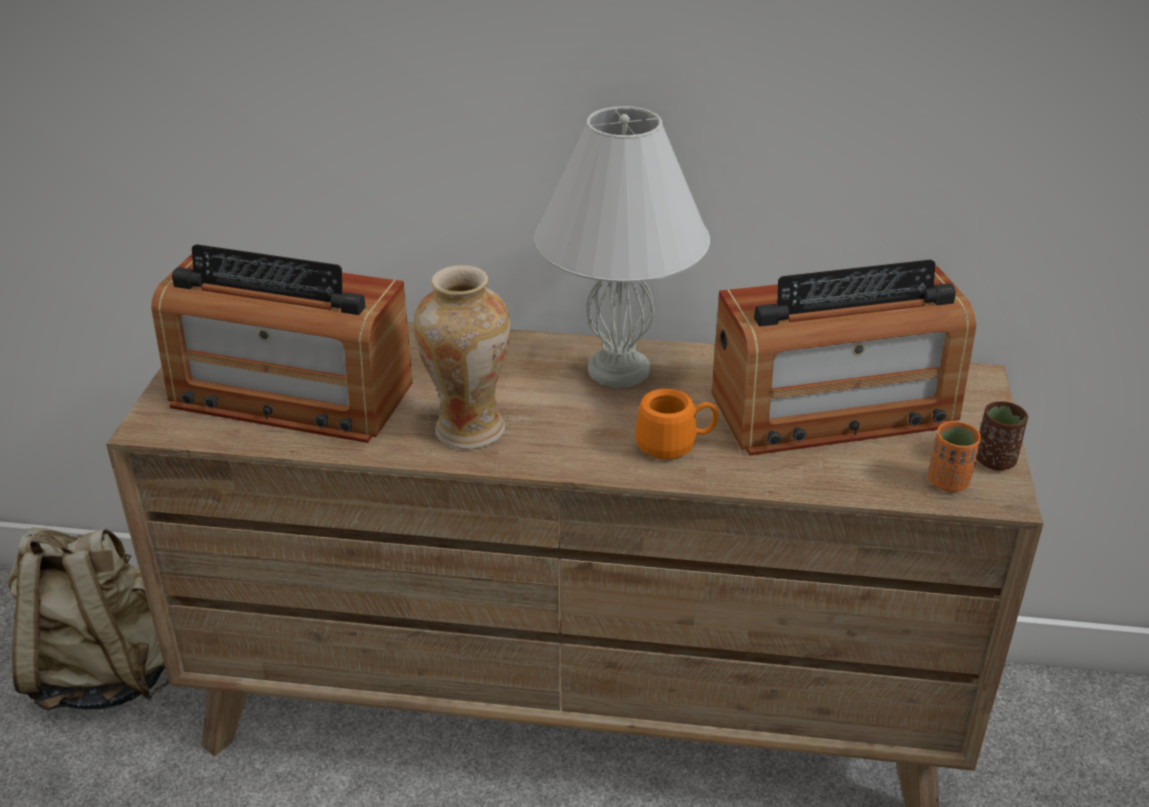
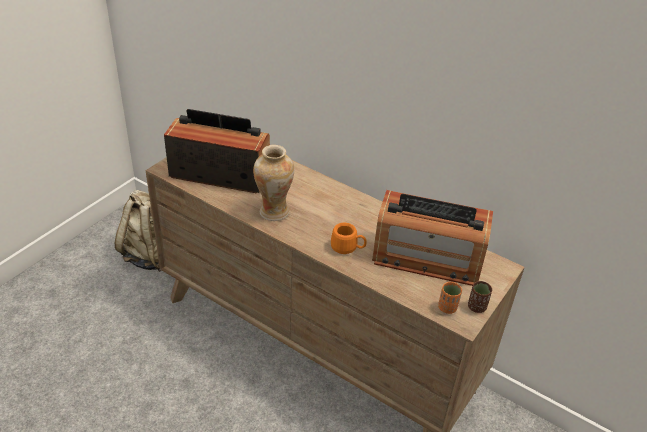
camera: 25 degrees right, 5 degrees up
(291, 395) = (220, 173): radio -> radio turned 150 degrees clockwise
(617, 370) = (351, 208): white table lamp -> none

